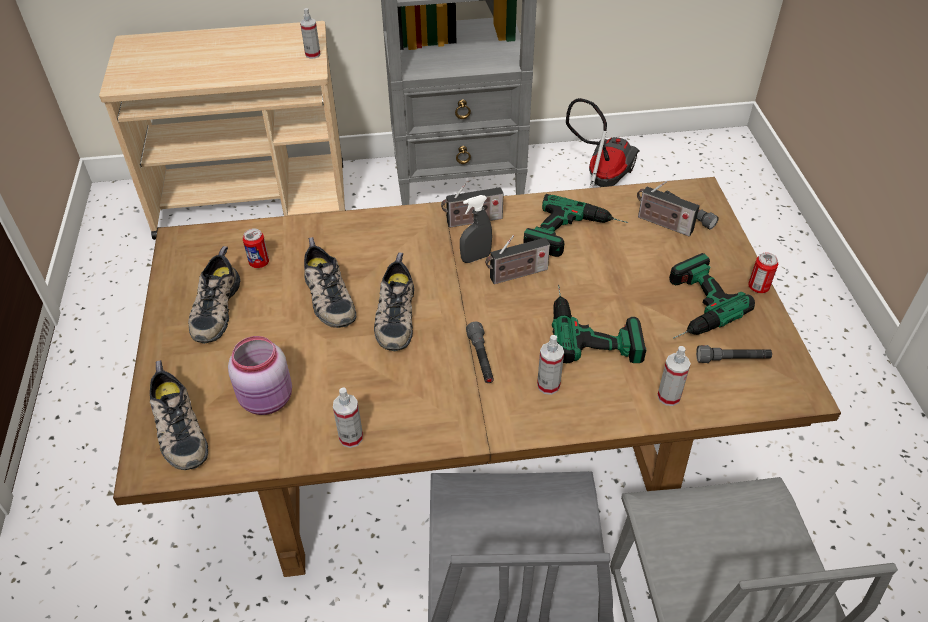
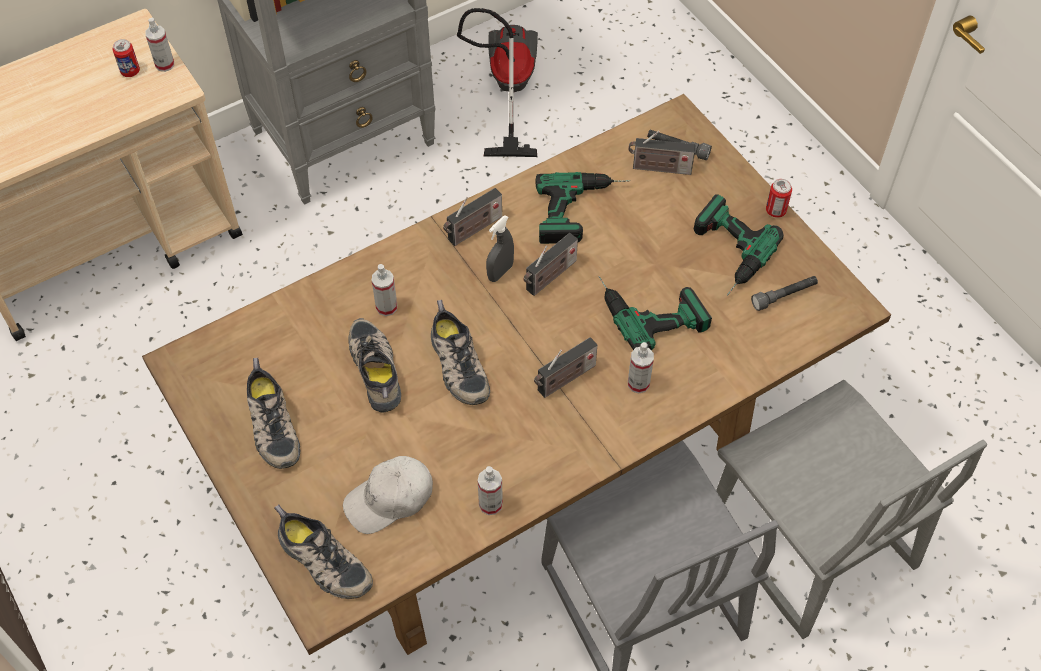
camera: 25 degrees left, 10 degrees up
(259, 263) = (283, 357): can -> can (130, 71)
(268, 400) = (390, 499): pink jar -> white cap
(327, 296) = (378, 369): shoe -> shoe turned 150 degrees counterclockwise
(481, 359) = (564, 380): grey flashlight -> radio
(668, 396) = (746, 354): spray bottle -> spray bottle (386, 307)

